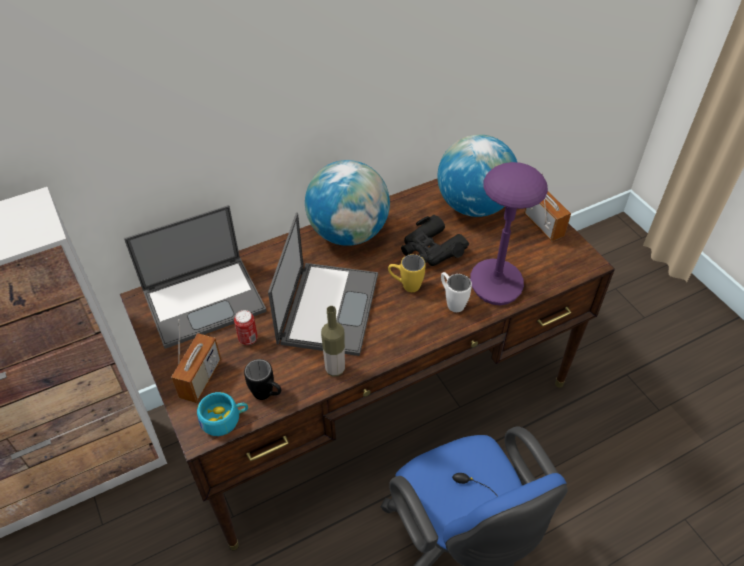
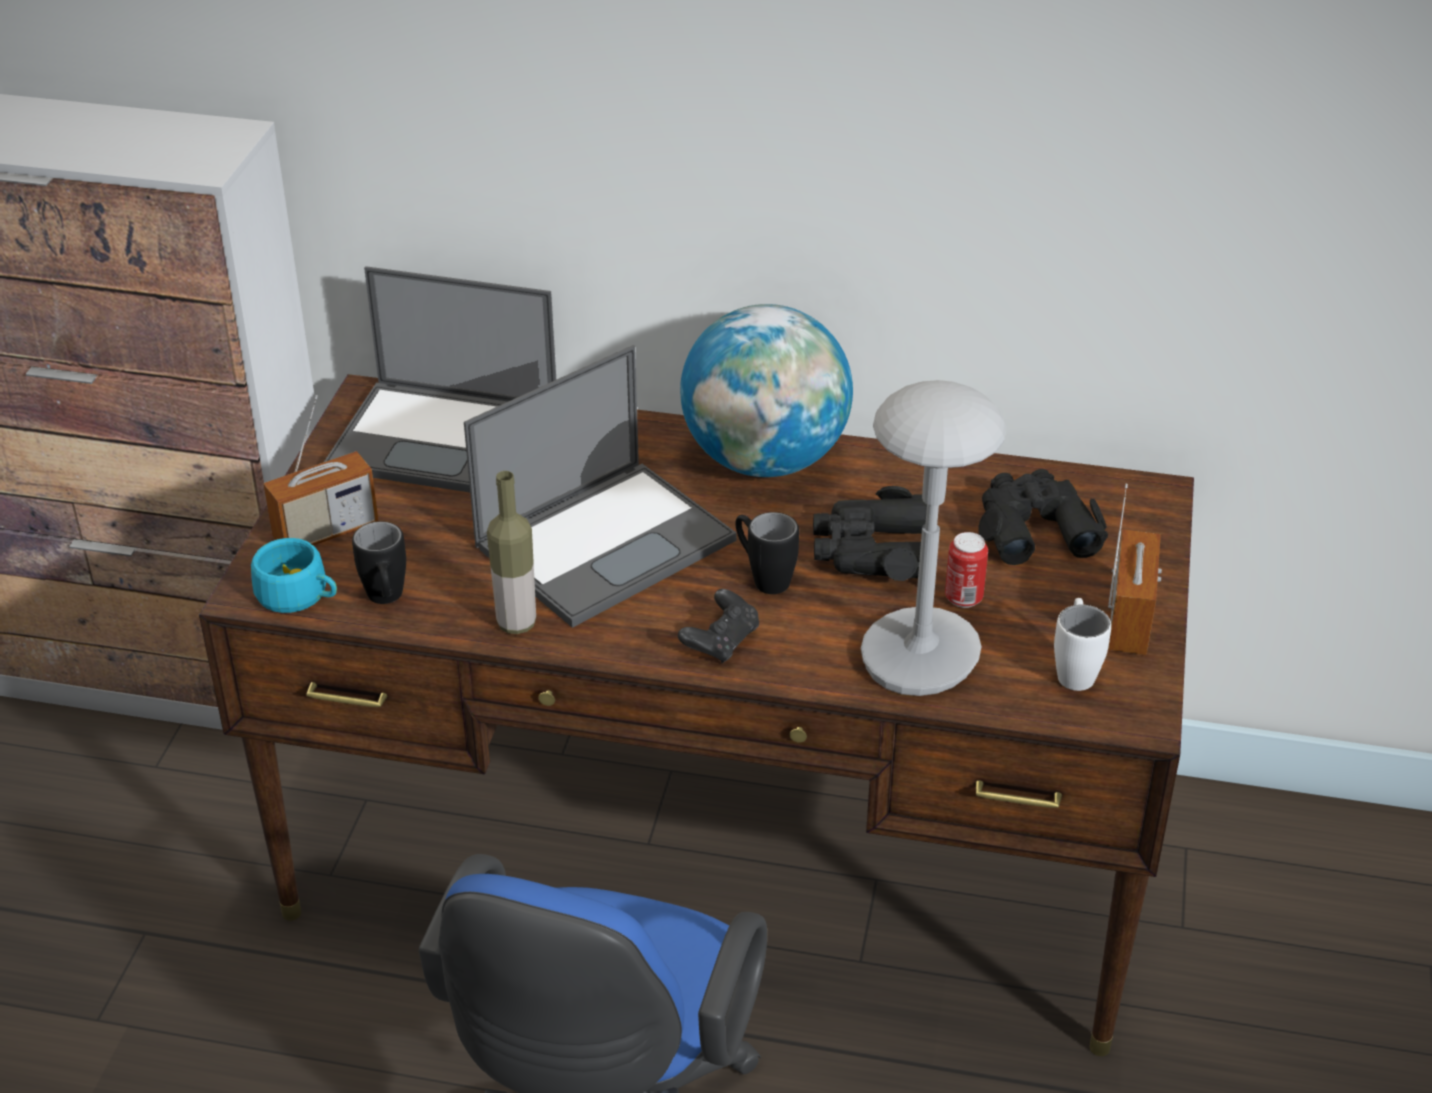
camera: 40 degrees right, 10 degrees down
(248, 339) = (445, 518): can -> can (963, 598)
(405, 285) = (763, 577): yellow mug -> black mug
(422, 324) = (721, 641): none -> black game controller
(451, 302) = (809, 639): white mug -> white mug (1074, 669)
(473, 206) = (1034, 527): globe -> black binoculars
(496, 284) = (920, 657): purple table lamp -> grey table lamp

